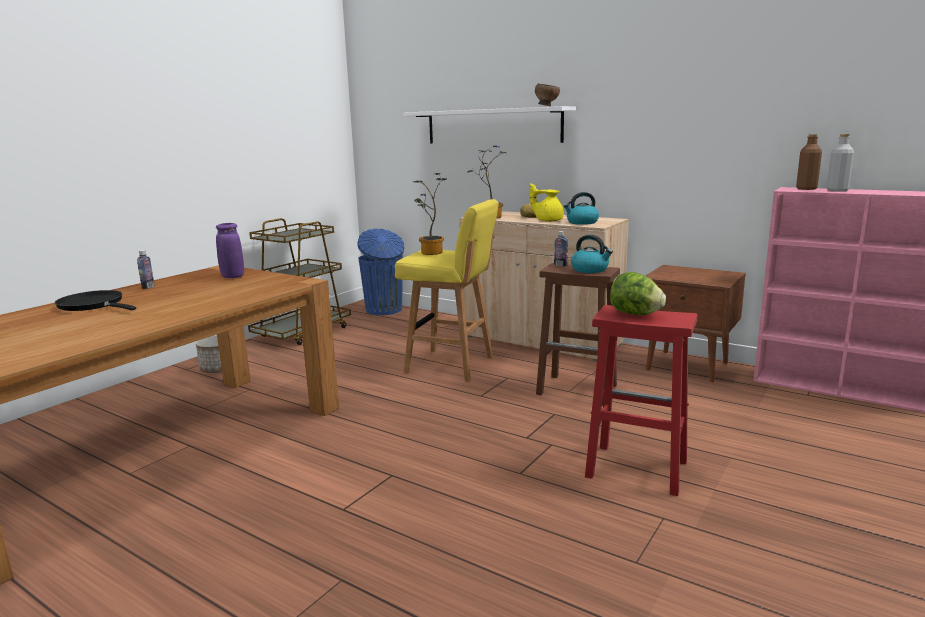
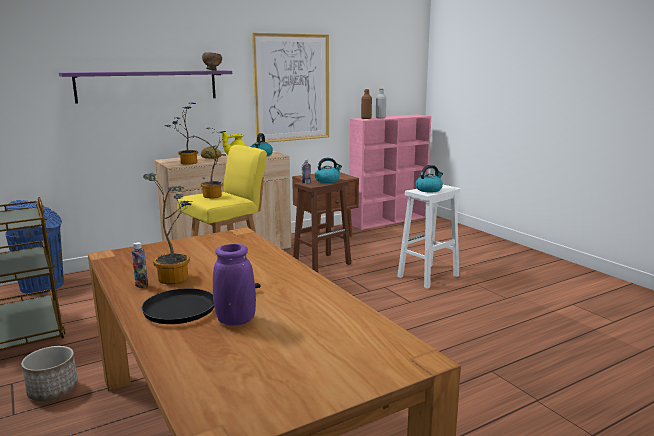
camera: 65 degrees left, 0 degrees up
(169, 290) = (176, 277): none -> potted plant
(232, 277) = (166, 252): purple vase -> purple vase (235, 320)
(492, 126) = (148, 86): white shelf -> purple shelf
(634, 469) = (427, 276): red stool -> white stool
(635, 314) = (429, 190): lettuce -> kettle
(676, 131) = (292, 88): none -> picture

